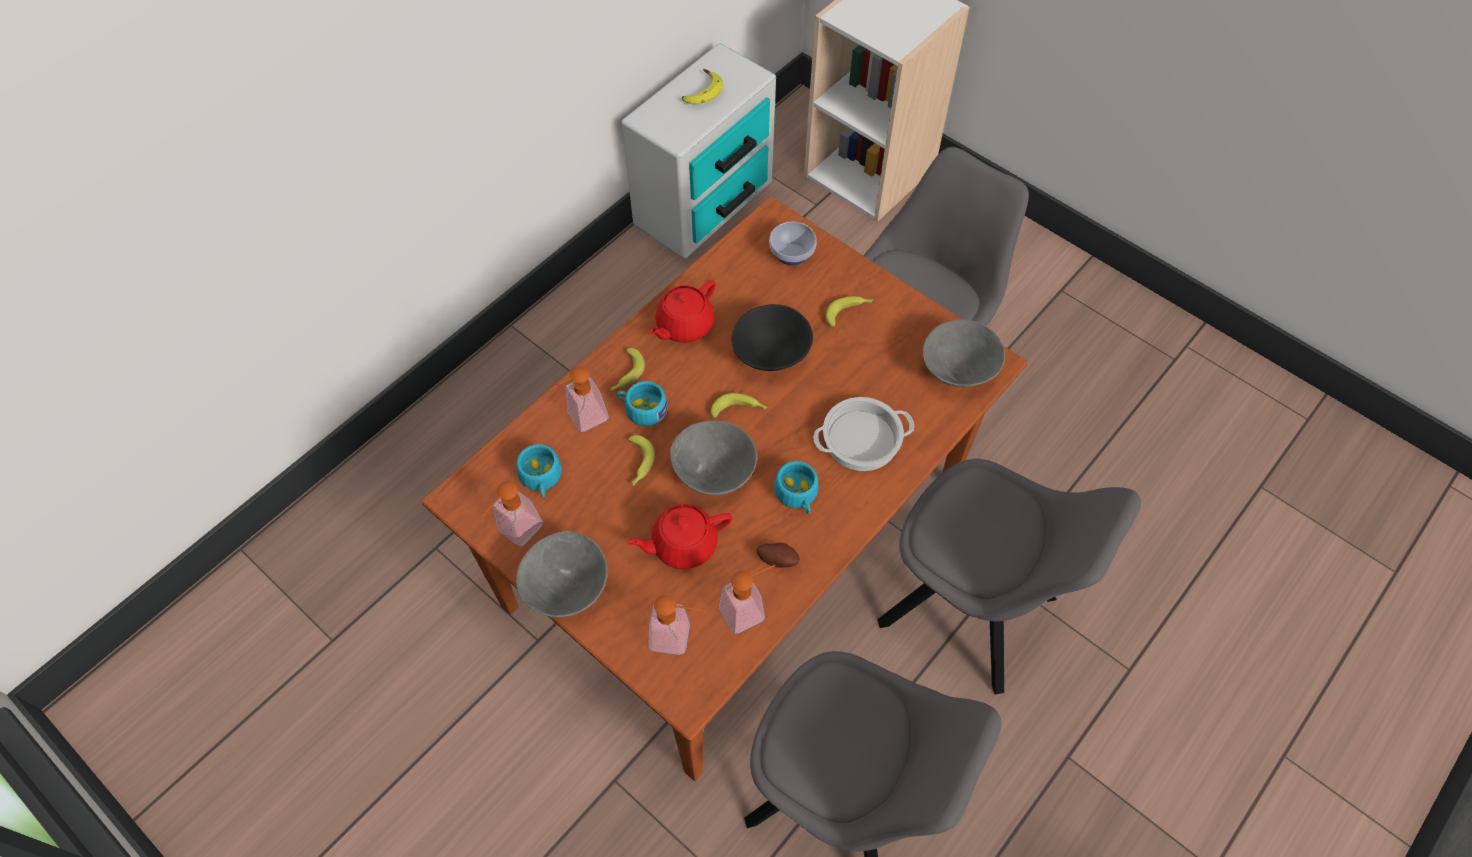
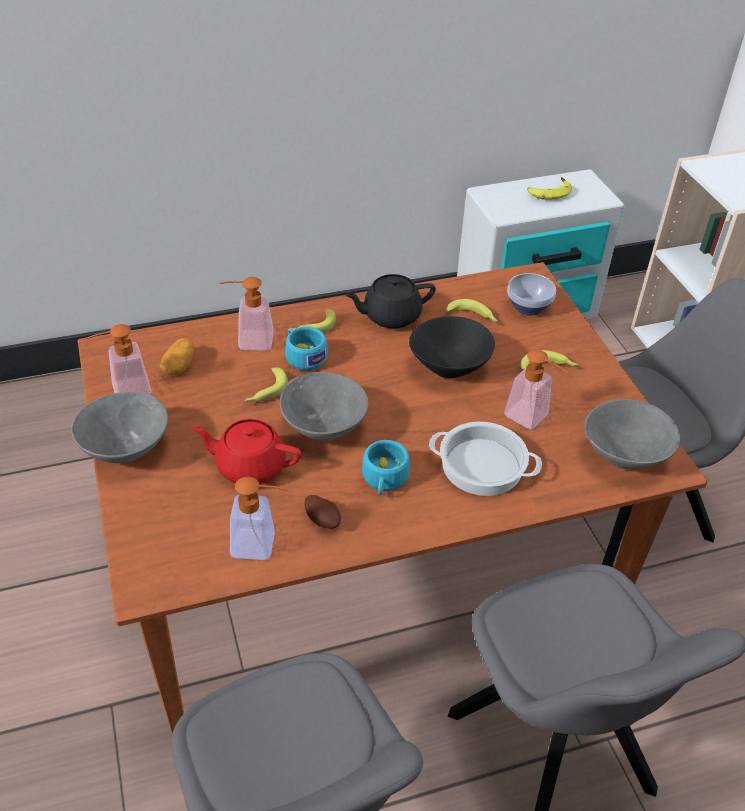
camera: 30 degrees right, 15 degrees down
(541, 479) = (179, 366): turquoise cup -> potato
(677, 637) = (180, 533): soap dispenser -> soap dispenser (532, 418)
(684, 325) = (390, 316): red teapot -> black teapot
(739, 410) = (386, 393): banana -> banana (473, 316)

